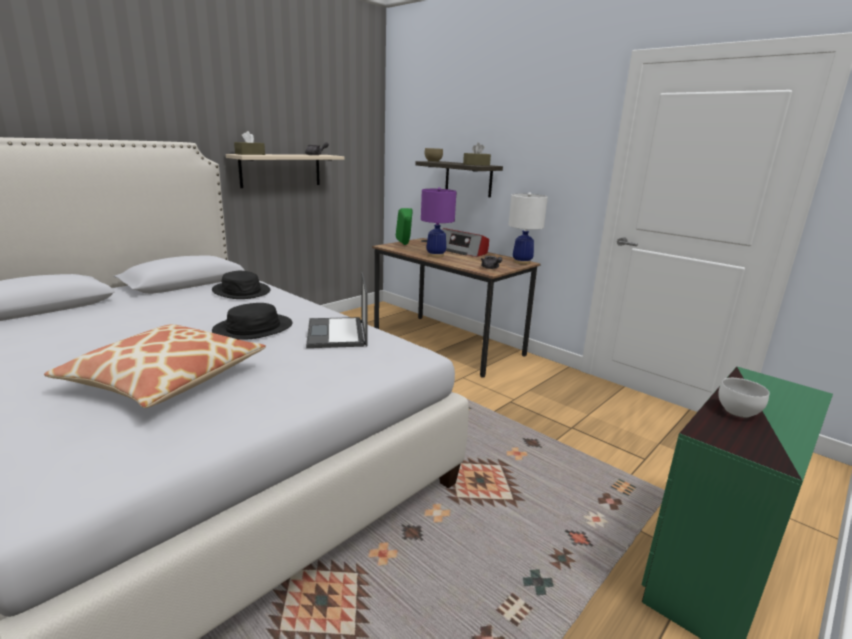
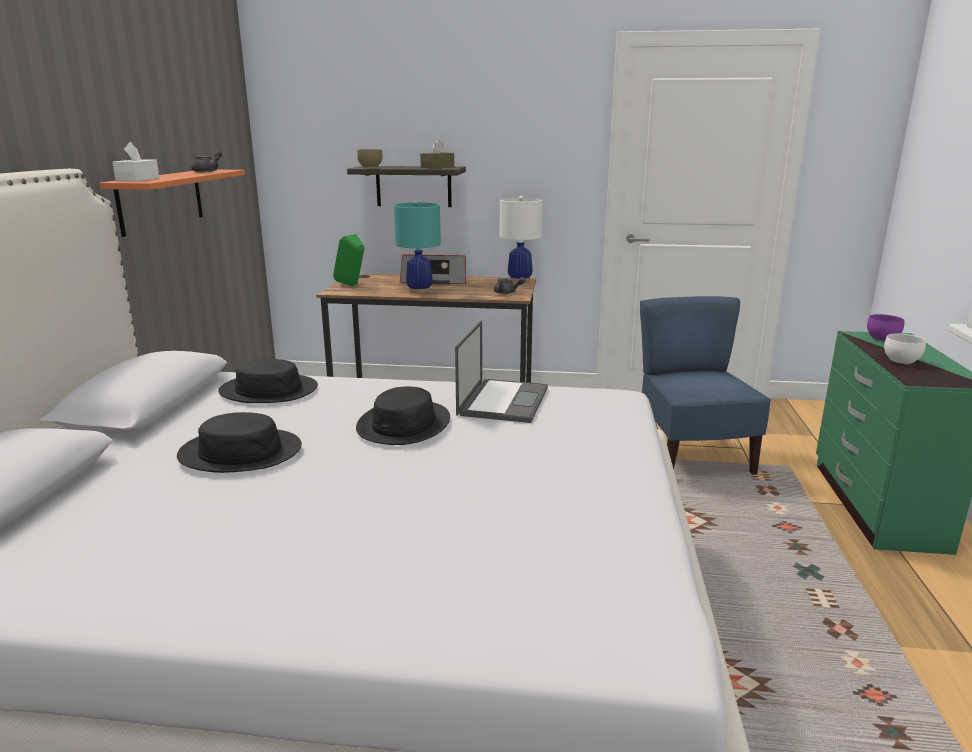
camera: 35 degrees left, 0 degrees up
(155, 316) = (241, 452): none -> black hat
(166, 379) = (460, 504): pillow -> none
(250, 154) = (138, 179): brown tissue box -> white tissue box
(281, 170) = (161, 200): beige shelf -> orange shelf
(337, 333) = (503, 400): laptop -> laptop turned 120 degrees counterclockwise
(435, 255) = (419, 291): purple table lamp -> turquoise table lamp
(583, 447) = (692, 457): none -> blue chair
(771, 387) = (882, 339): none -> purple bowl

